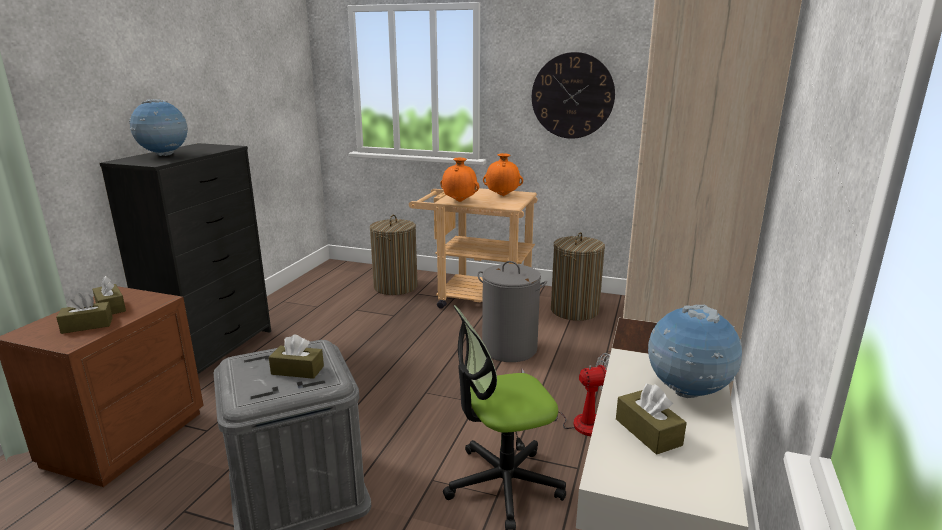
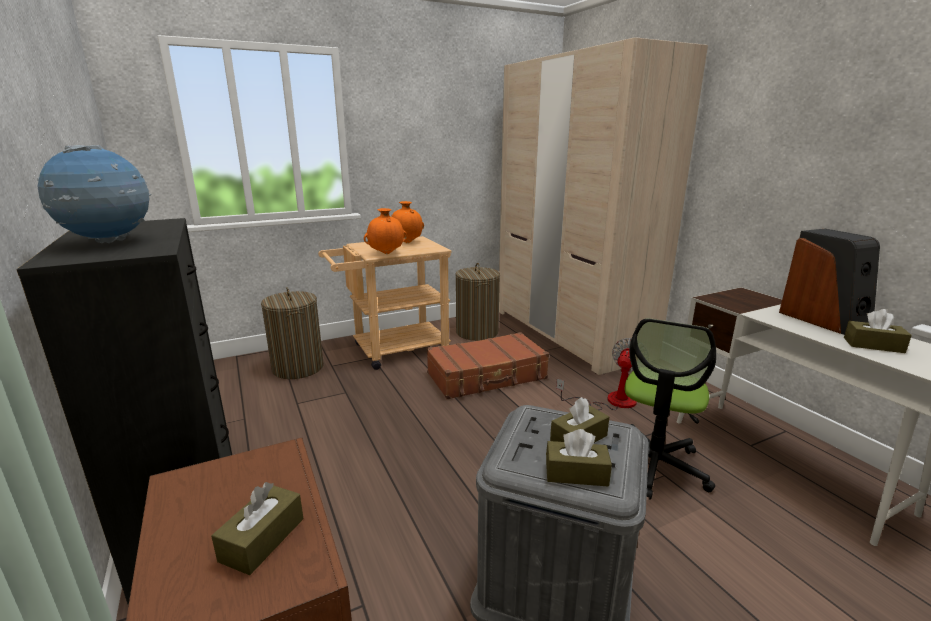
camera: 45 degrees left, 0 degrees up
(110, 307) = (229, 501): brown tissue box -> brown tissue box (576, 473)
(510, 349) = (487, 376): grey laundry basket -> brown suitcase
(572, 96) = (435, 144): wall clock -> none
(687, 393) = (823, 320): globe -> speaker

